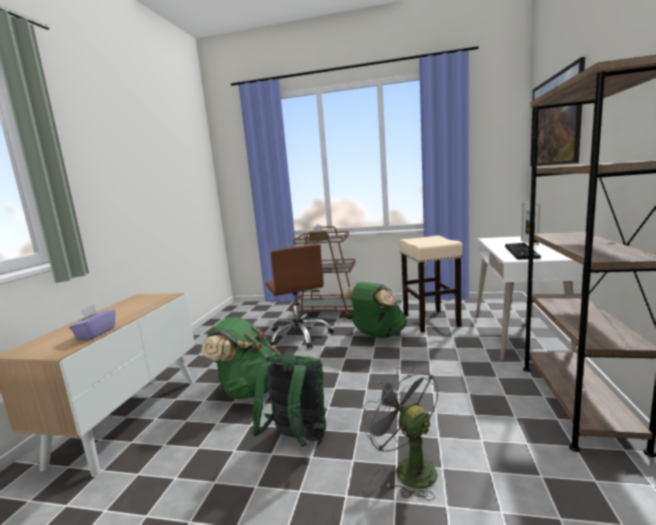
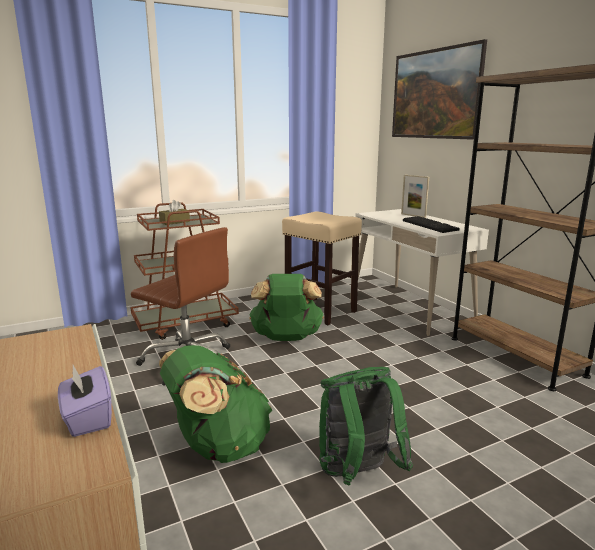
camera: 40 degrees left, 5 degrees up
(407, 468) = (481, 452): grey fan -> none

